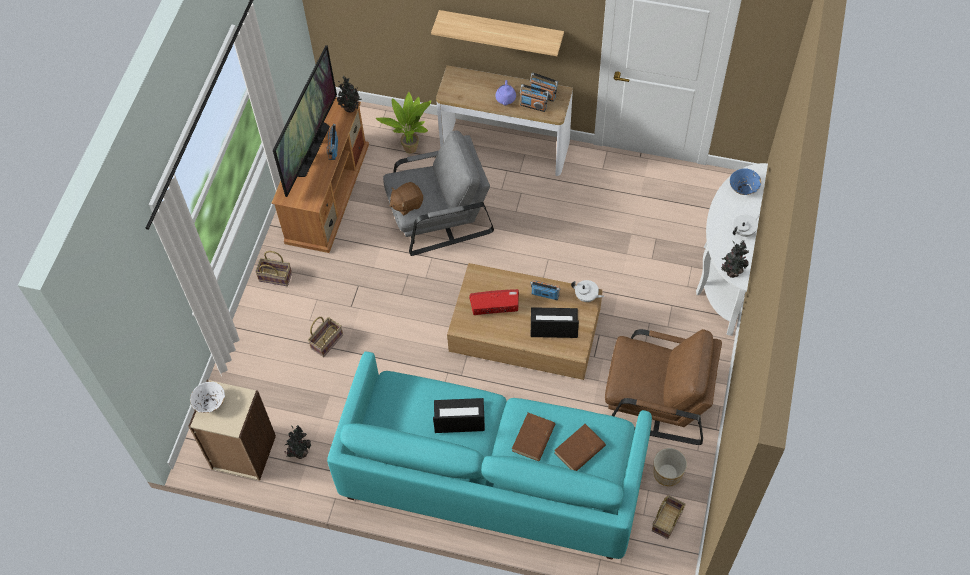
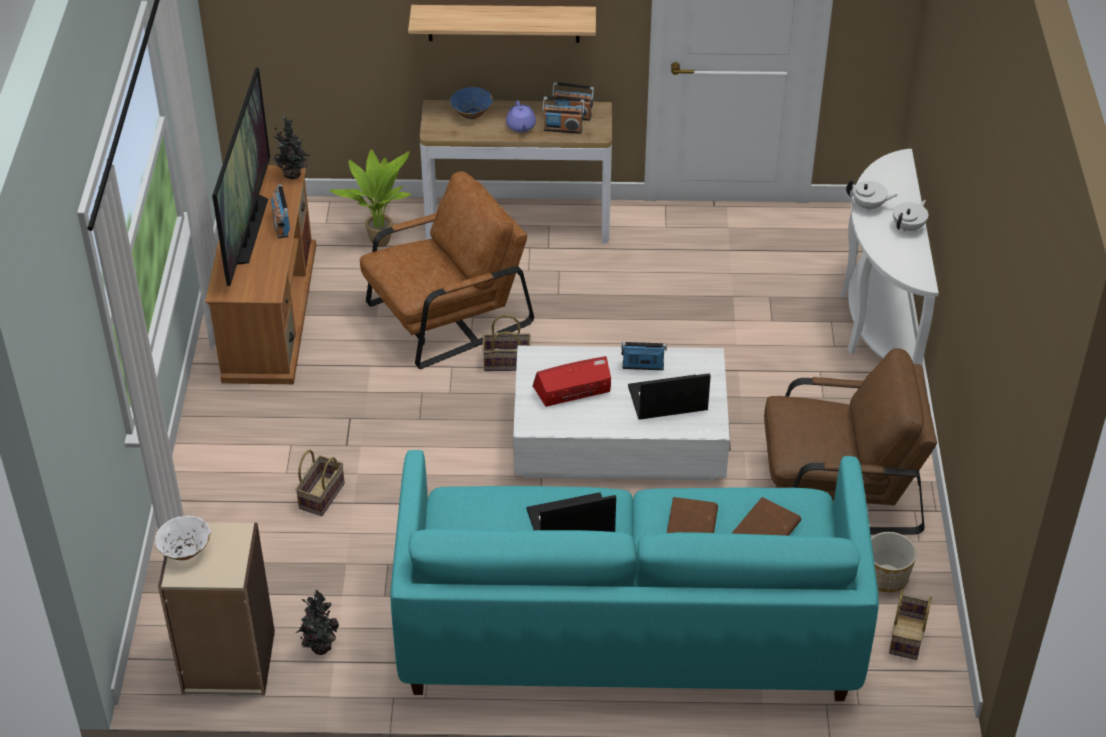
camera: 15 degrees left, 15 degrees down
(276, 276) = (219, 426): basket -> basket (508, 362)
(407, 204) = (406, 284): brown plush toy -> none
(438, 215) = (446, 315): grey armchair -> brown armchair
(524, 333) = (618, 437): brown coffee table -> white coffee table
(586, 297) = (703, 360): white teapot -> white teapot (869, 206)
(731, 271) = (909, 275): potted plant -> none
(743, 188) = (889, 180): blue bowl -> blue bowl (472, 113)

